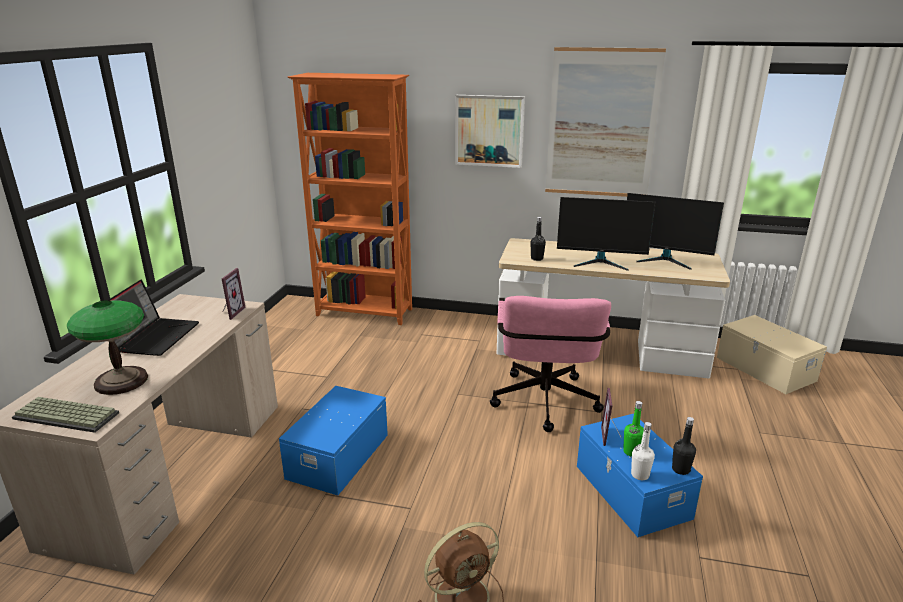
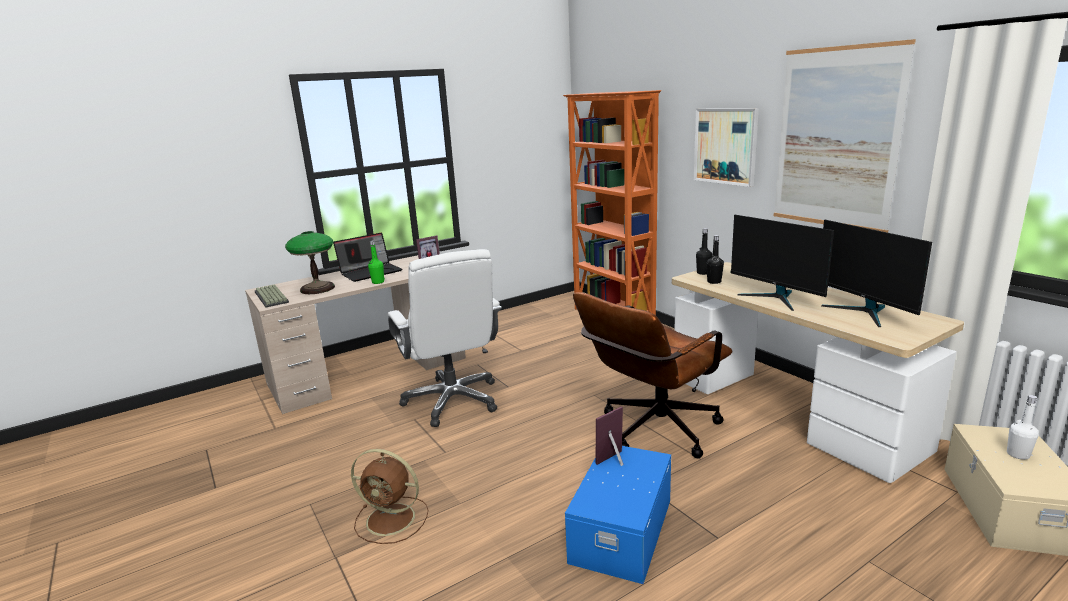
camera: 45 degrees right, 5 degrees down
(337, 456) = (453, 401): blue storage box -> white office chair
(544, 406) = (652, 432): pink office chair -> brown office chair
(631, 452) = (611, 480): green bottle -> green bottle (378, 282)
(640, 475) = (585, 498): white bottle -> white bottle (1018, 454)
(680, 469) = (631, 515): black bottle -> black bottle (703, 273)

